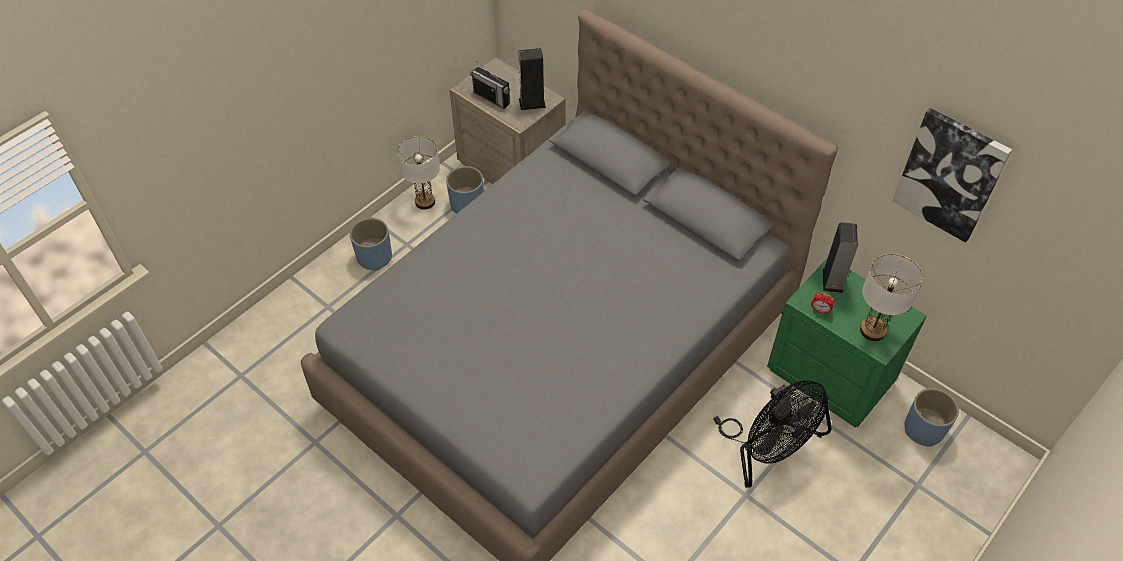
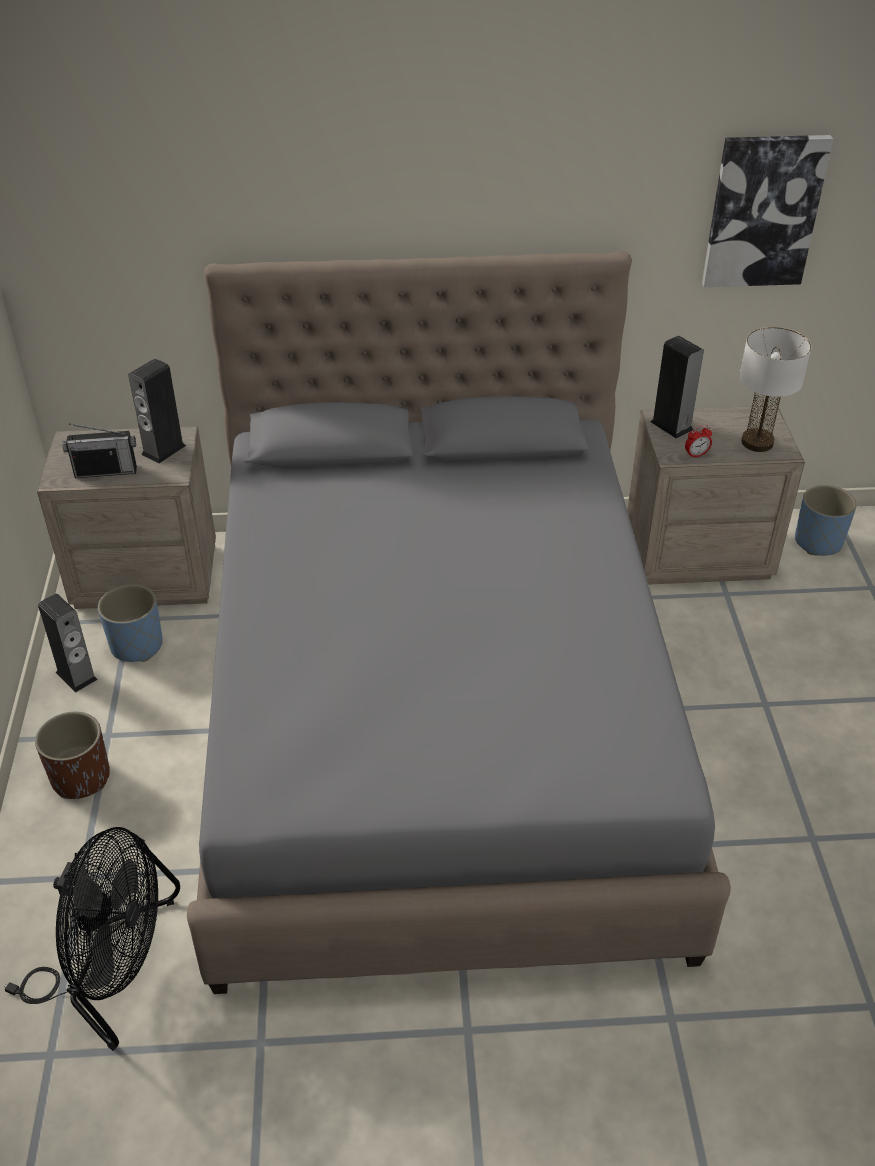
camera: 45 degrees left, 10 degrees down
(374, 257) = (81, 778): blue planter -> brown planter
(425, 201) = (76, 676): table lamp -> speaker
(767, 447) = (727, 650): black fan -> black fan (109, 971)
(830, 376) = (697, 553): green nightstand -> beige nightstand

